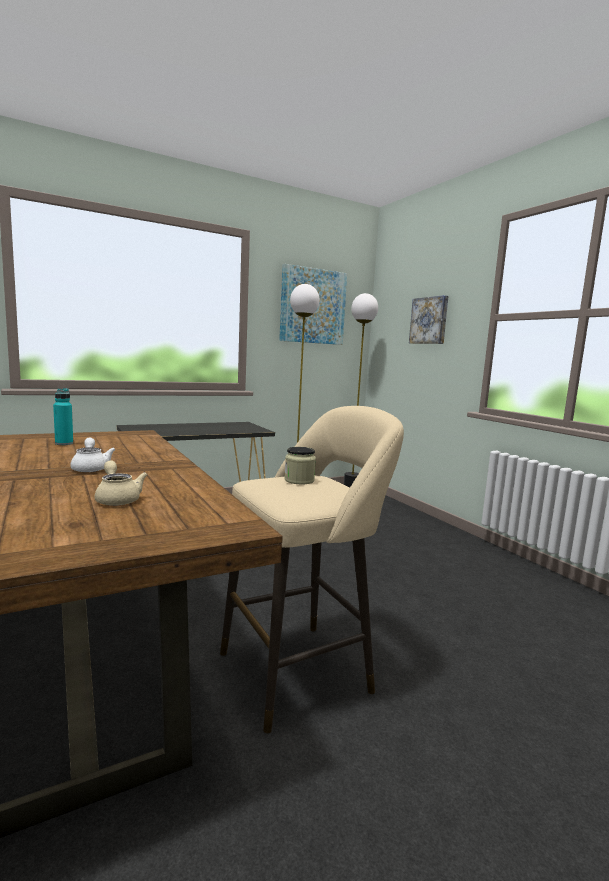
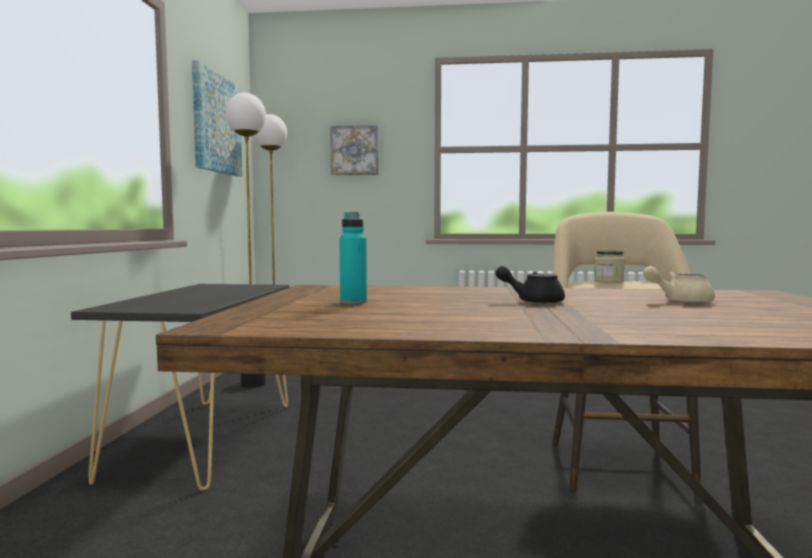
camera: 55 degrees left, 5 degrees down
(91, 468) = (533, 301): white teapot -> black teapot

